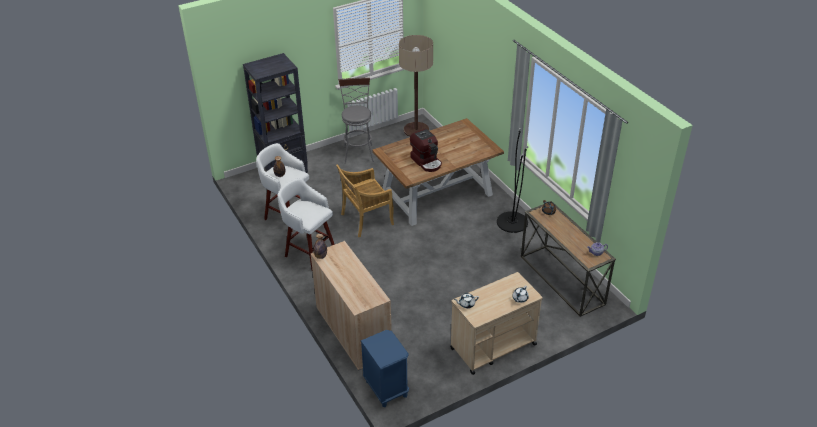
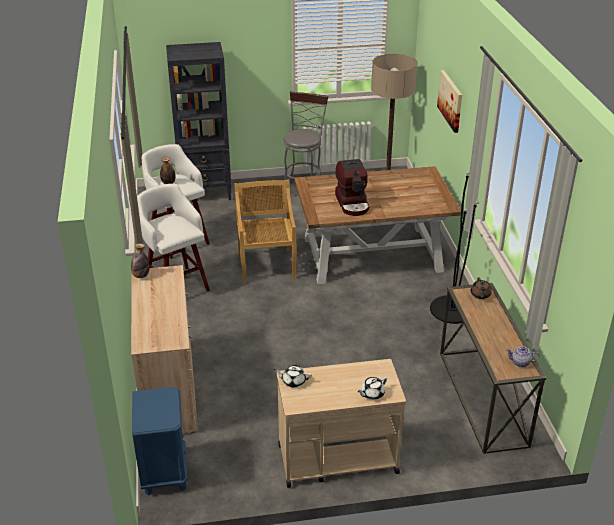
camera: 20 degrees right, 5 degrees down
(366, 220) = (266, 265): beige chair -> beige chair turned 90 degrees clockwise
(475, 70) = (451, 100): none -> picture

